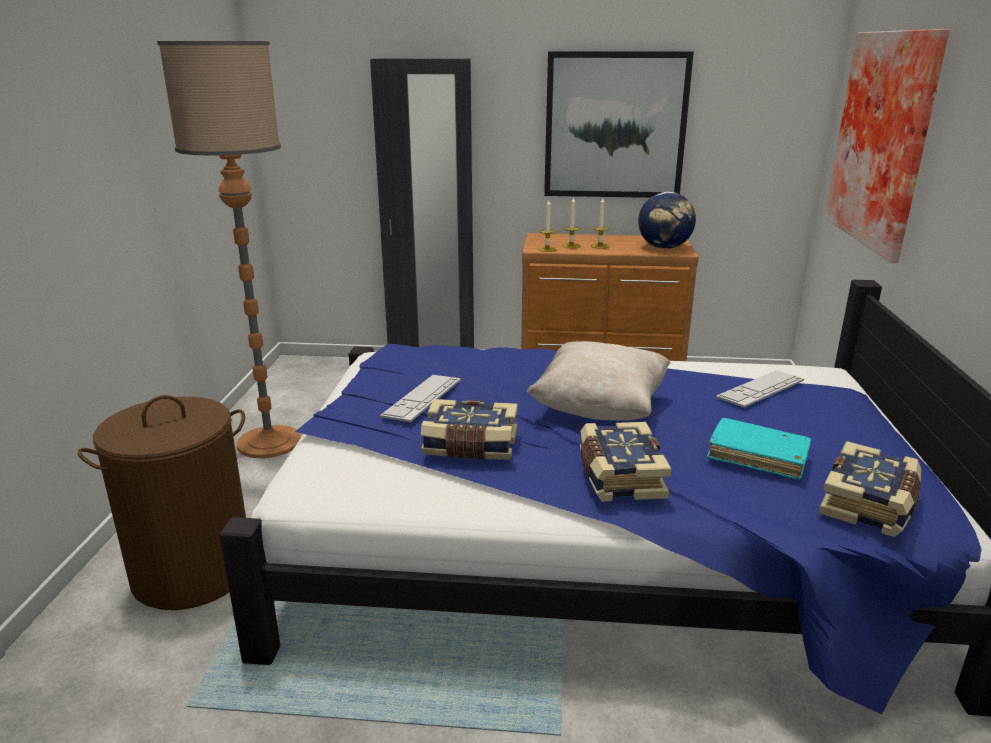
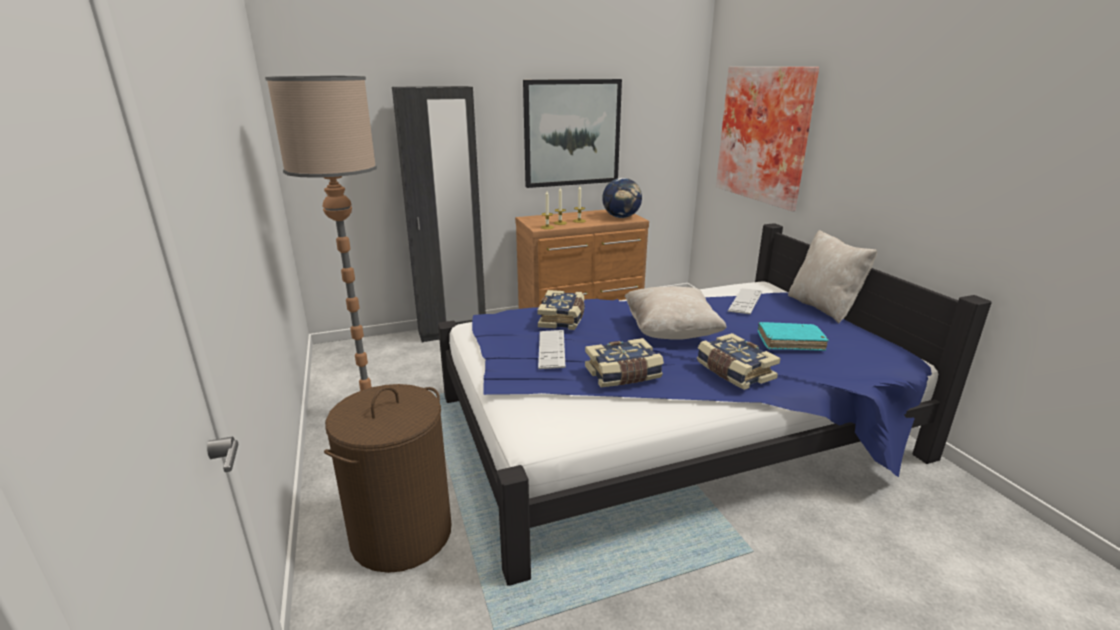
camera: 25 degrees left, 0 degrees up
(870, 504) = (869, 356): book -> book (562, 319)
(885, 421) = (823, 307): none -> beige pillow

